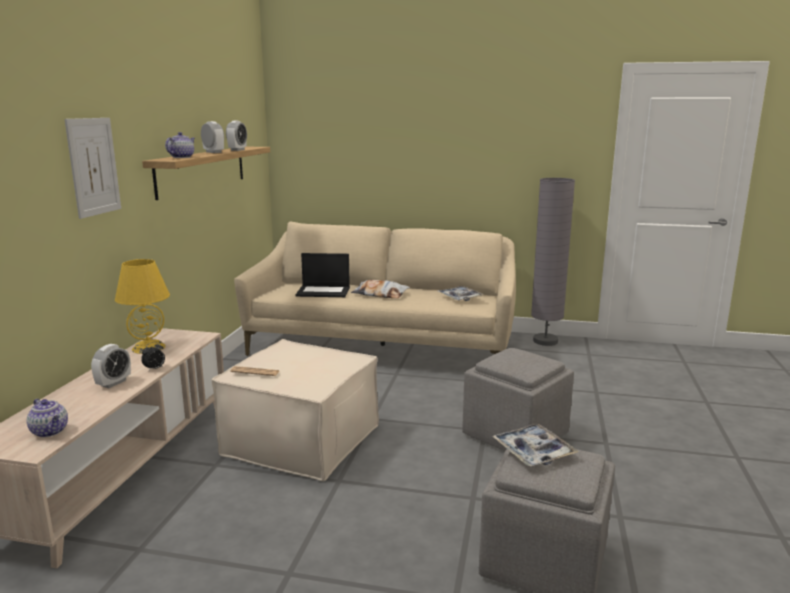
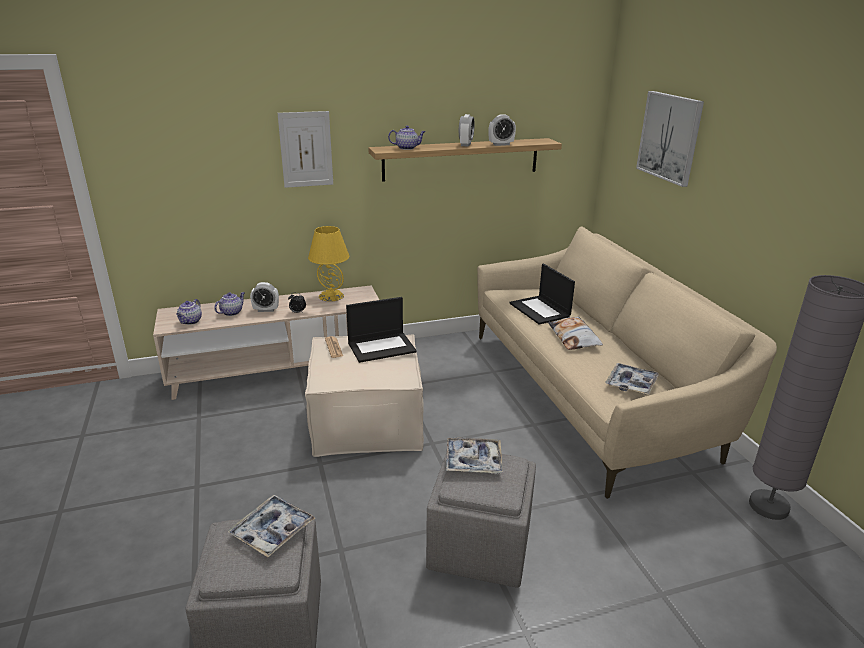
camera: 60 degrees right, 10 degrees up
(78, 402) = (232, 312): none -> teapot
(289, 352) = (382, 347): none -> laptop
(358, 128) = (669, 137): none -> picture
(501, 361) = (473, 461): none -> tray

